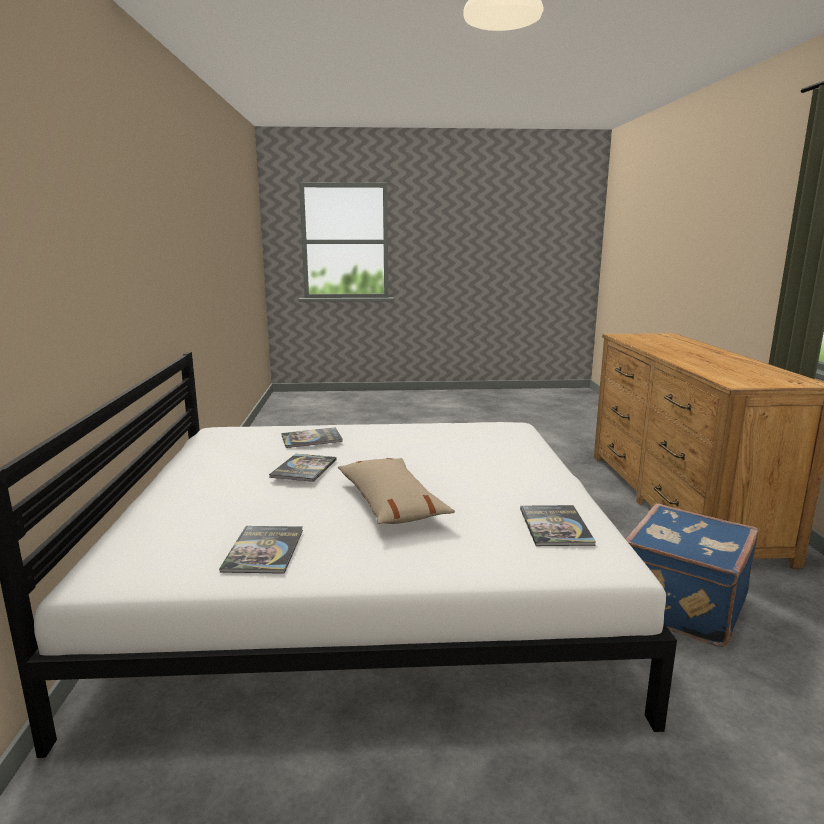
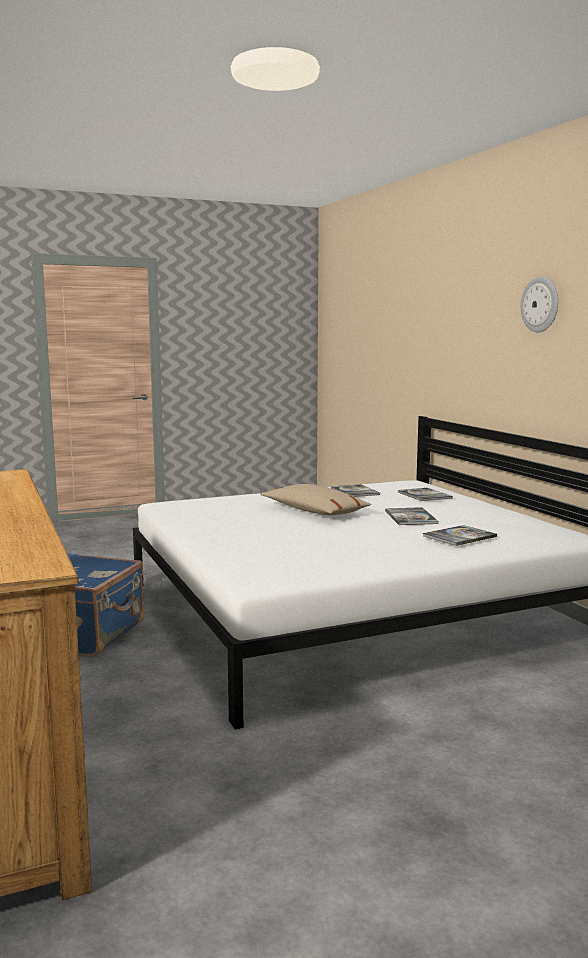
camera: 160 degrees right, 5 degrees down
(104, 215) = (540, 304): none -> wall clock
(555, 526) = (196, 511): book -> book (424, 495)

